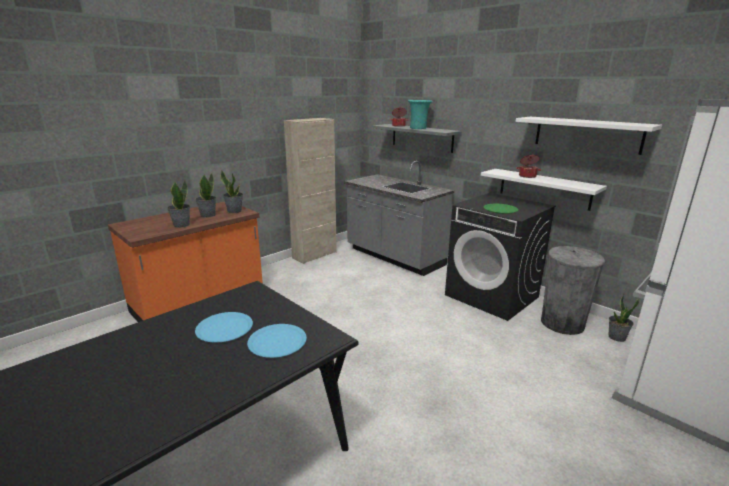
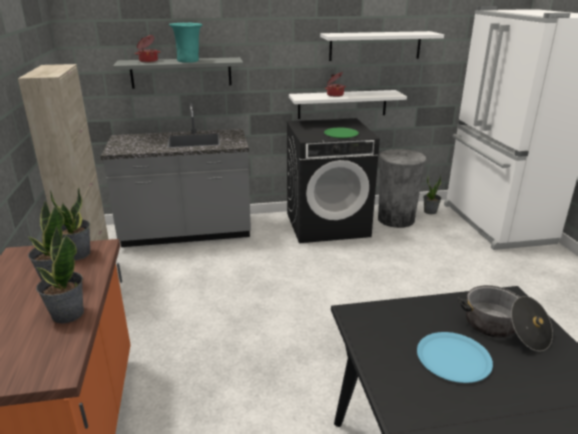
camera: 55 degrees left, 5 degrees up
(277, 341) = (503, 329): blue plate -> cooking pot

